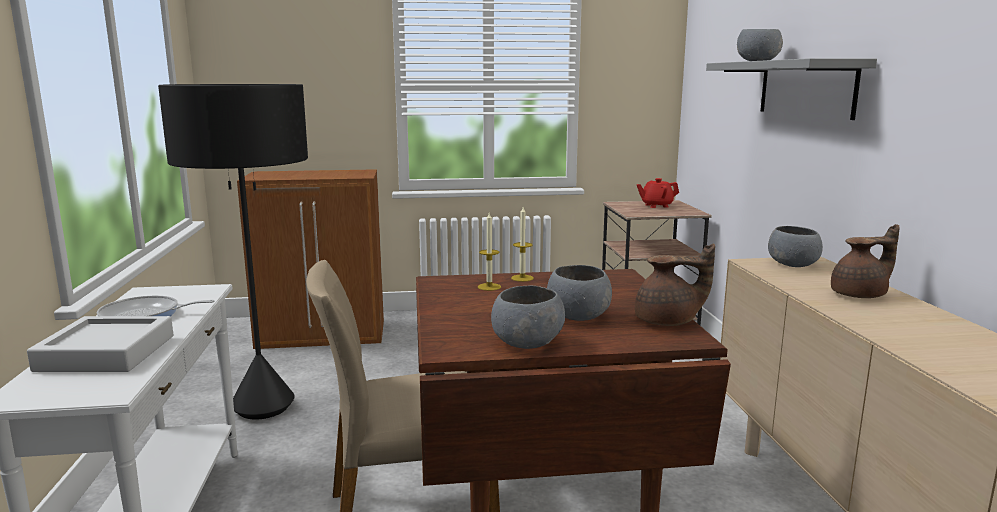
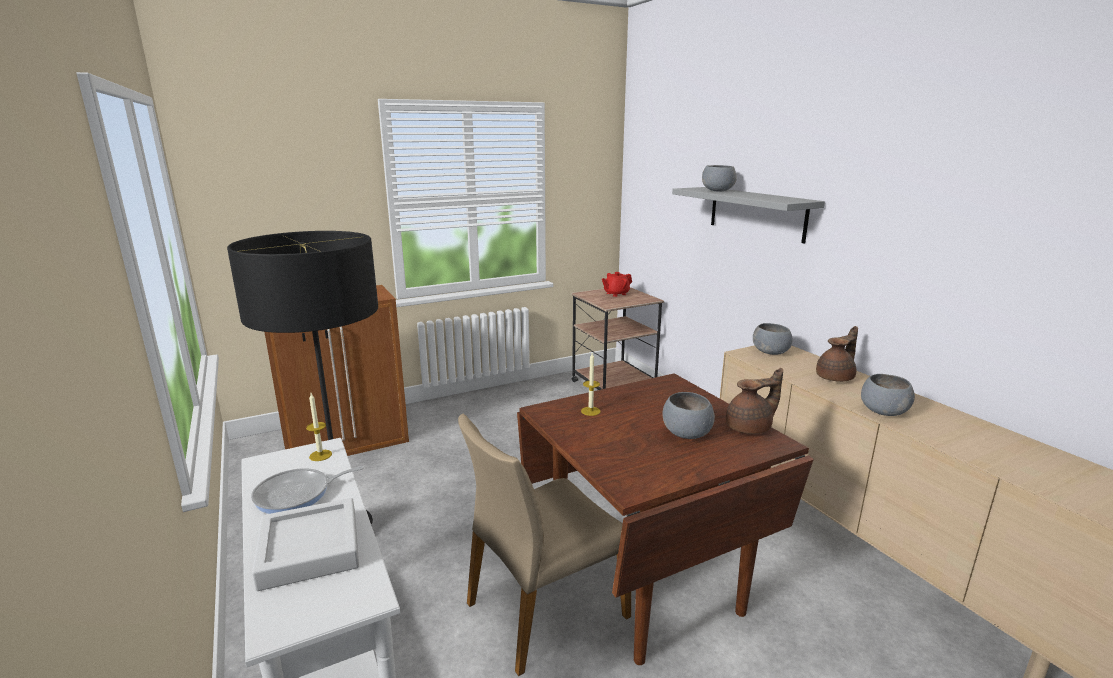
camera: 20 degrees left, 5 degrees up
(522, 278) = (605, 397): candle -> candle (320, 455)
(526, 343) = (678, 470): grey bowl -> grey bowl (883, 411)

